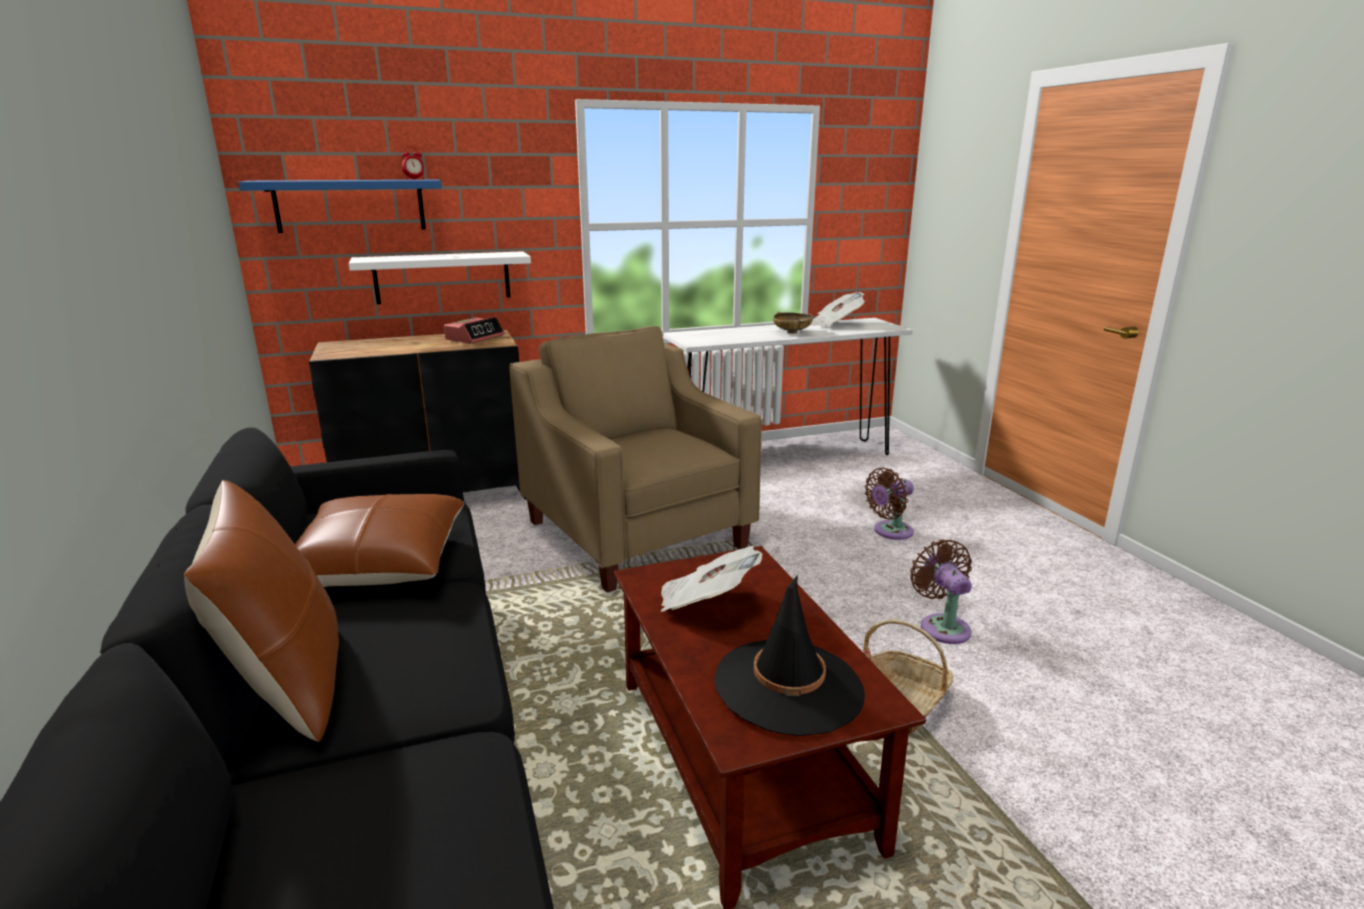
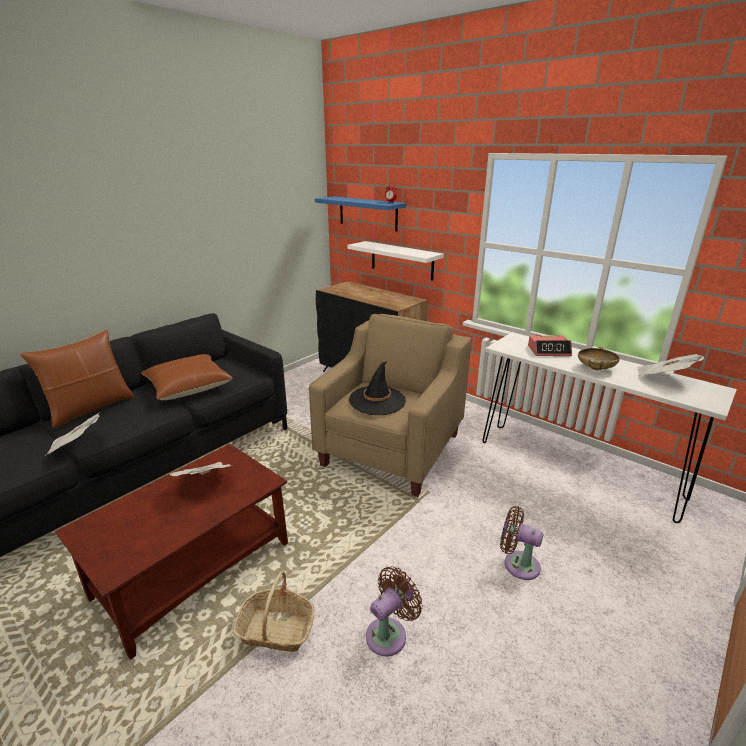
camera: 60 degrees right, 5 degrees up
(457, 711) = (76, 446): none -> newspaper
(475, 337) = (398, 299): alarm clock -> alarm clock (549, 351)
(788, 686) = (127, 533): black hat -> black hat (377, 400)

